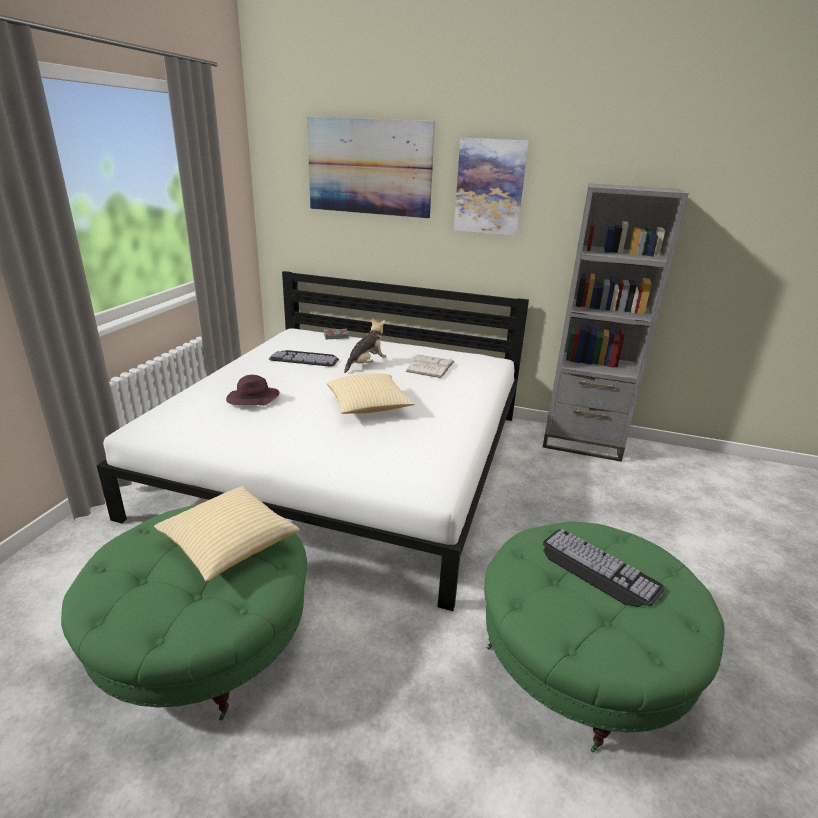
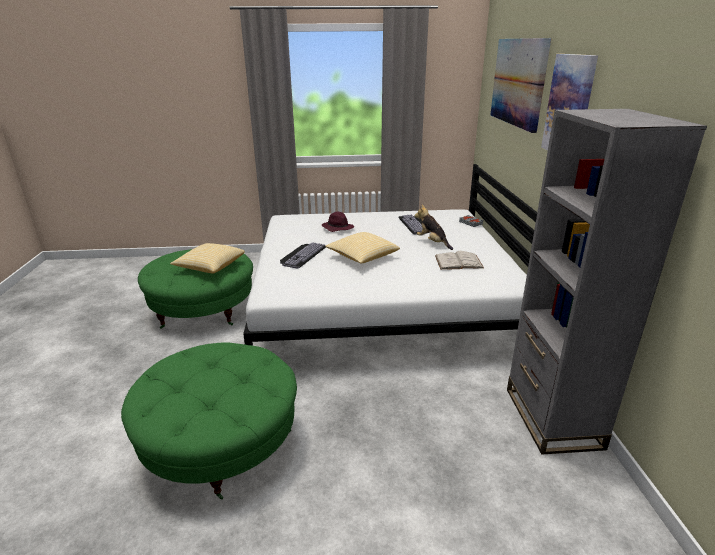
camera: 70 degrees right, 0 degrees up
(366, 364) = (432, 242): plush toy -> plush toy turned 150 degrees counterclockwise
(595, 568) = (224, 377): keyboard -> keyboard (302, 255)

